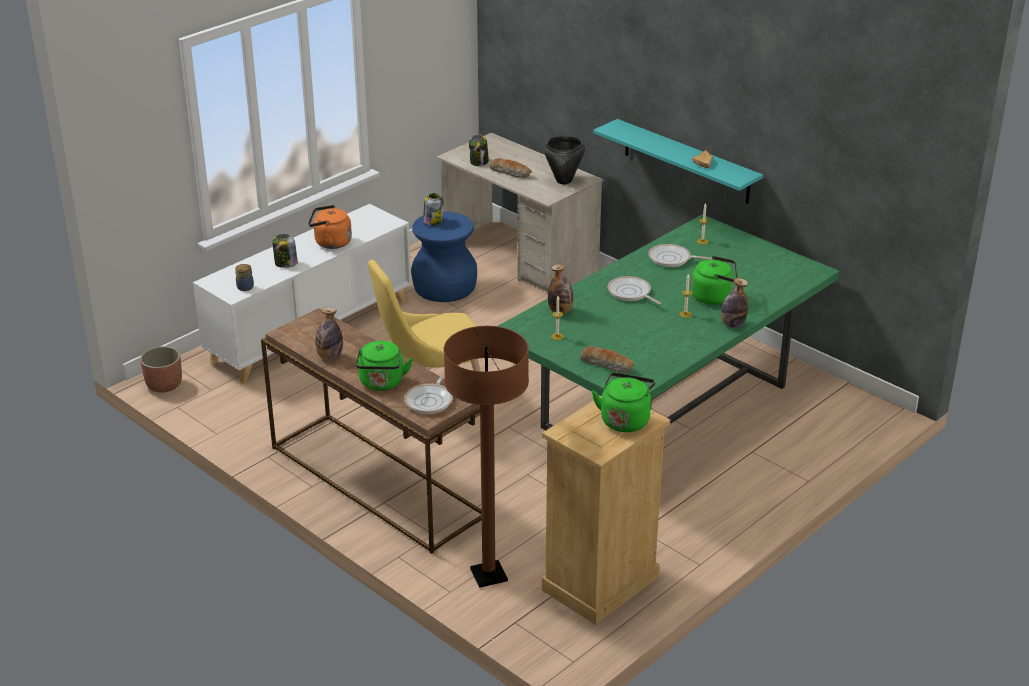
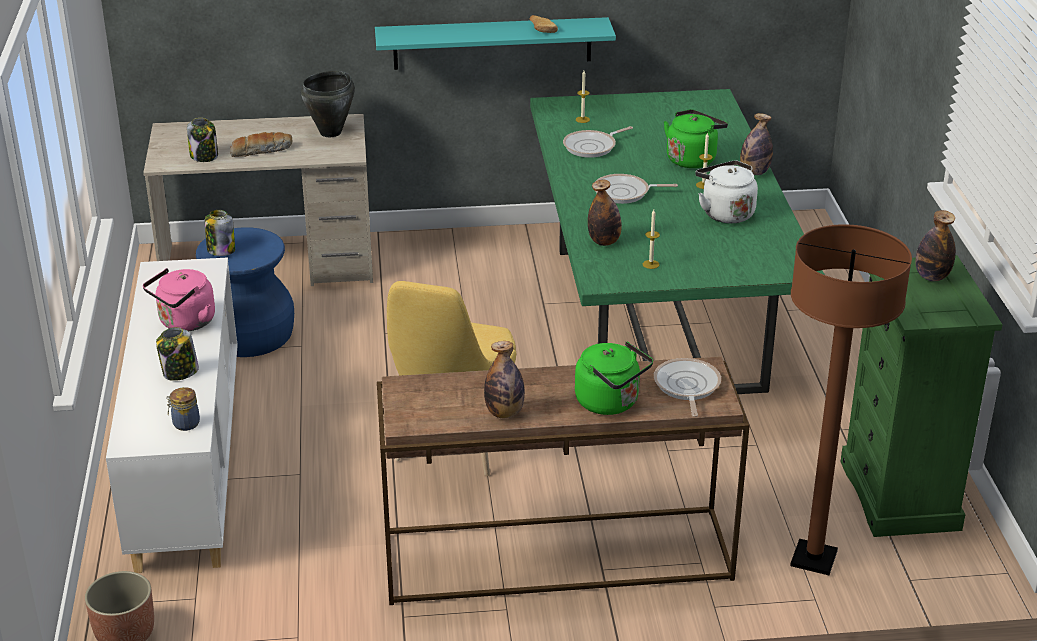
camera: 50 degrees left, 0 degrees up
(330, 243) = (184, 323): orange kettle -> pink kettle
(430, 400) = (686, 387): frying pan -> frying pan turned 150 degrees counterclockwise
(600, 584) = (900, 495): beige dresser -> green dresser
(607, 365) = (742, 262): bread -> none
(625, 419) = (931, 277): green kettle -> bottle
(661, 335) = (725, 213): none -> white kettle

